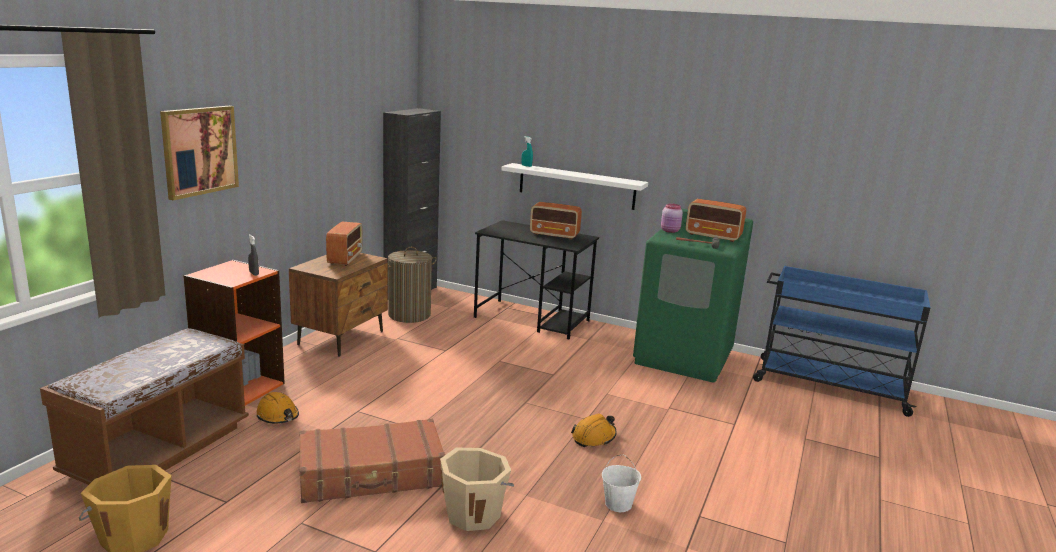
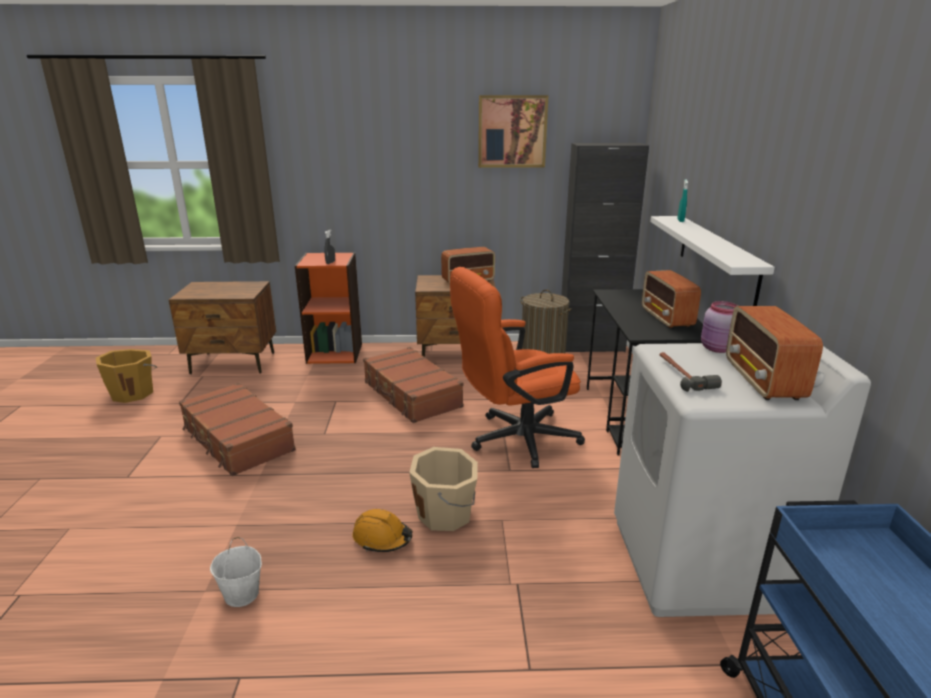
camera: 65 degrees right, 5 degrees up
(159, 451) = (233, 363): brown bench -> brown nightstand
(199, 151) = (325, 157): picture -> picture (512, 131)
(278, 416) = (304, 378): orange hard hat -> none
(394, 376) = (411, 395): none -> brown suitcase
(473, 513) = (194, 505): beige bucket -> beige bucket (446, 514)
(516, 361) = (514, 440): none -> orange office chair
(683, 358) = (700, 563): green washing machine -> white washing machine

